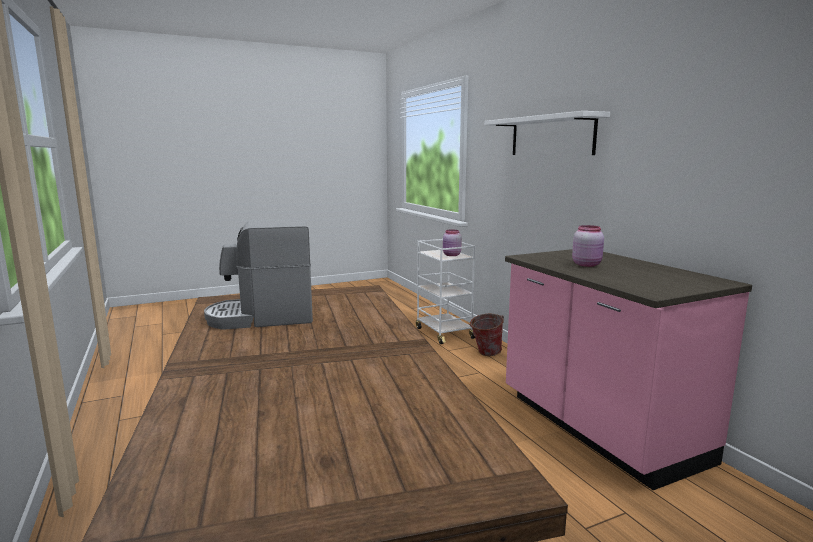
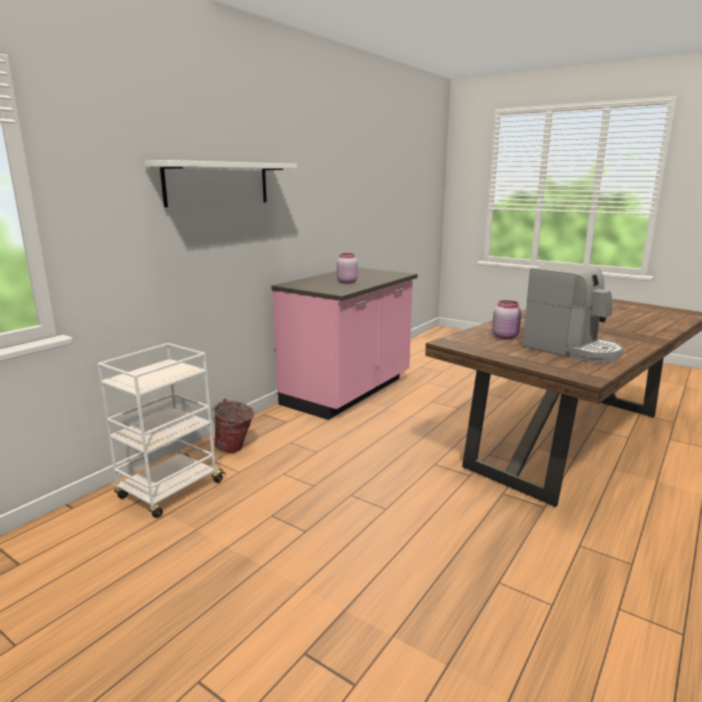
camera: 120 degrees left, 5 degrees up
(451, 255) = (163, 370): pink jar -> pink jar (505, 337)

